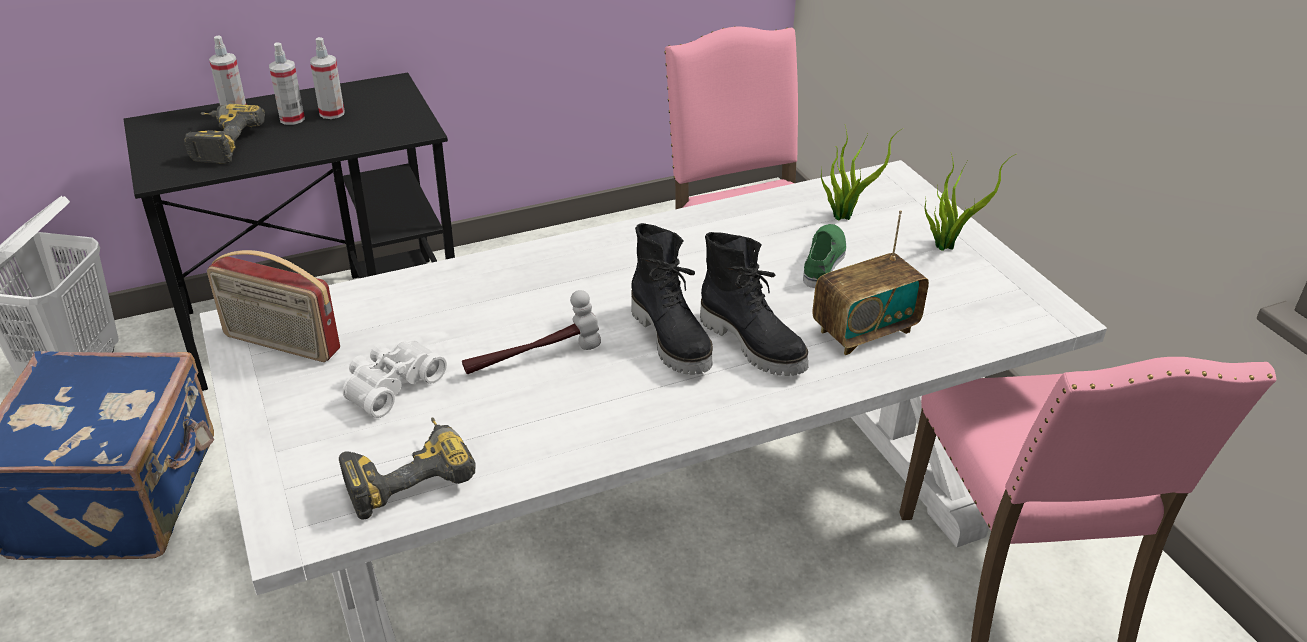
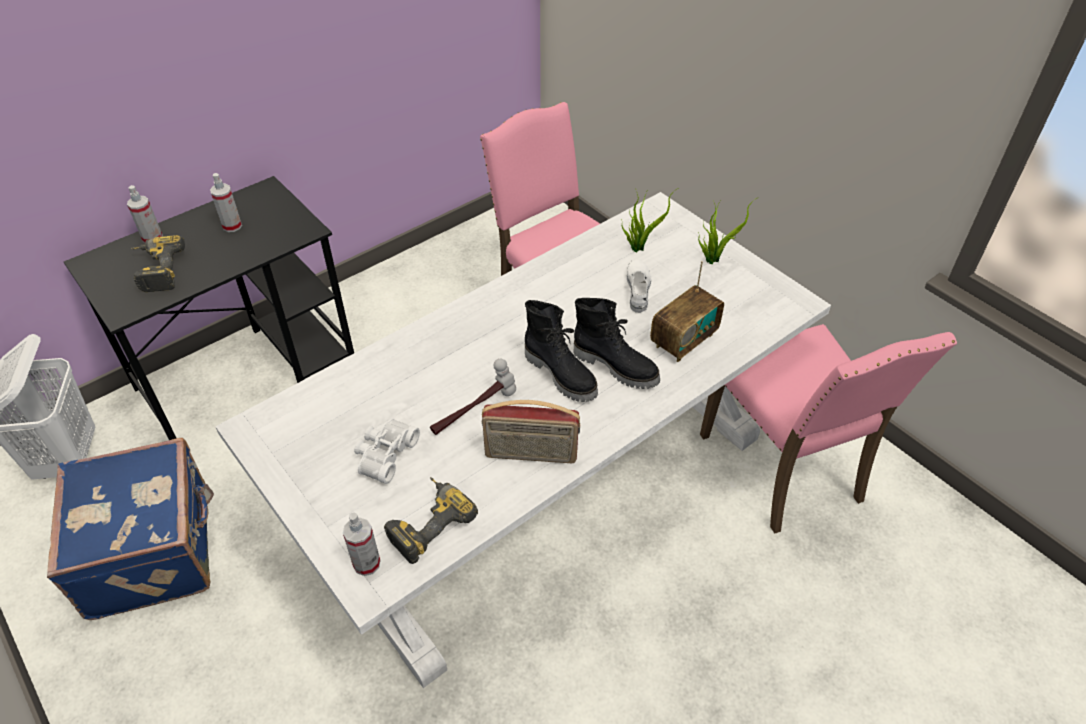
camera: 15 degrees left, 10 degrees up
(281, 344) = (289, 439): radio -> radio (531, 455)
(292, 119) = (203, 237): spray bottle -> spray bottle (366, 563)
(824, 261) = (638, 288): green shoe -> white shoe

